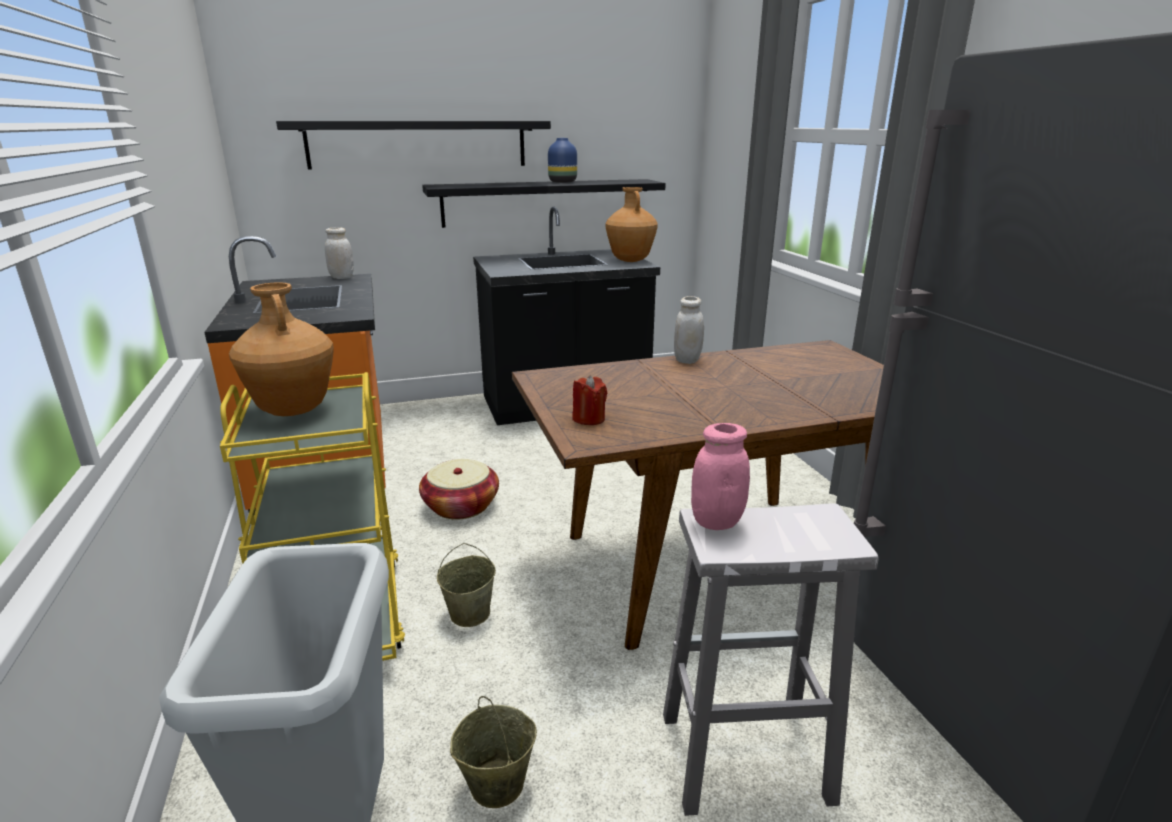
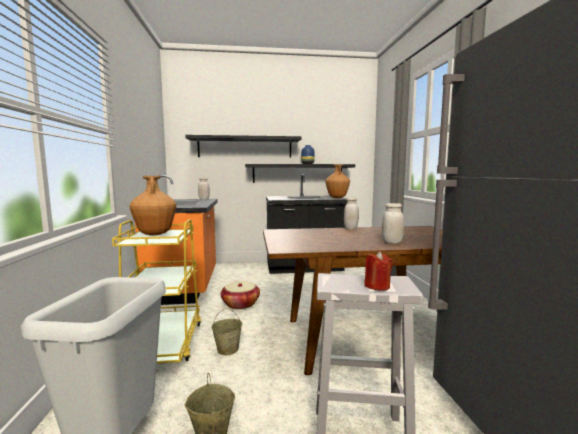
camera: 10 degrees right, 15 degrees down
(589, 419) = (289, 243): red candle -> red candle (377, 286)
(716, 521) = (335, 277): pink jar -> none
(780, 403) = (392, 242): none -> white jar

